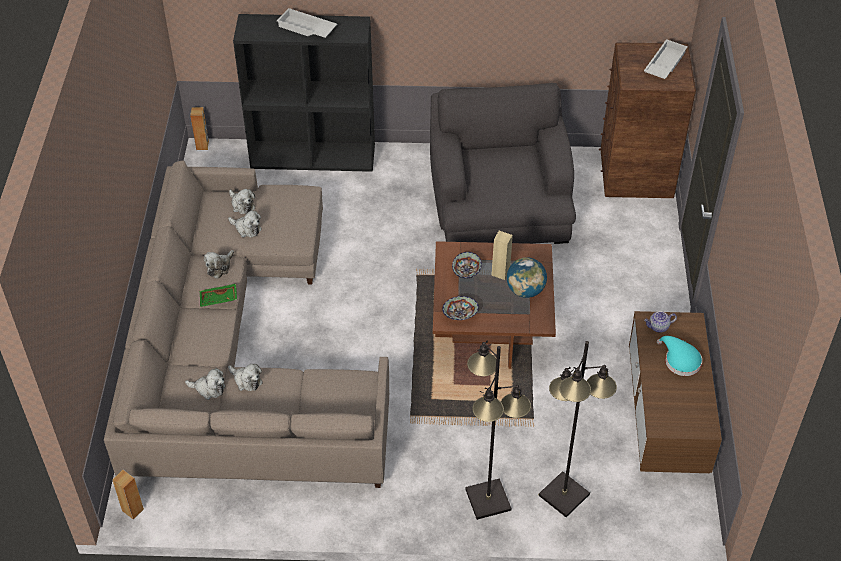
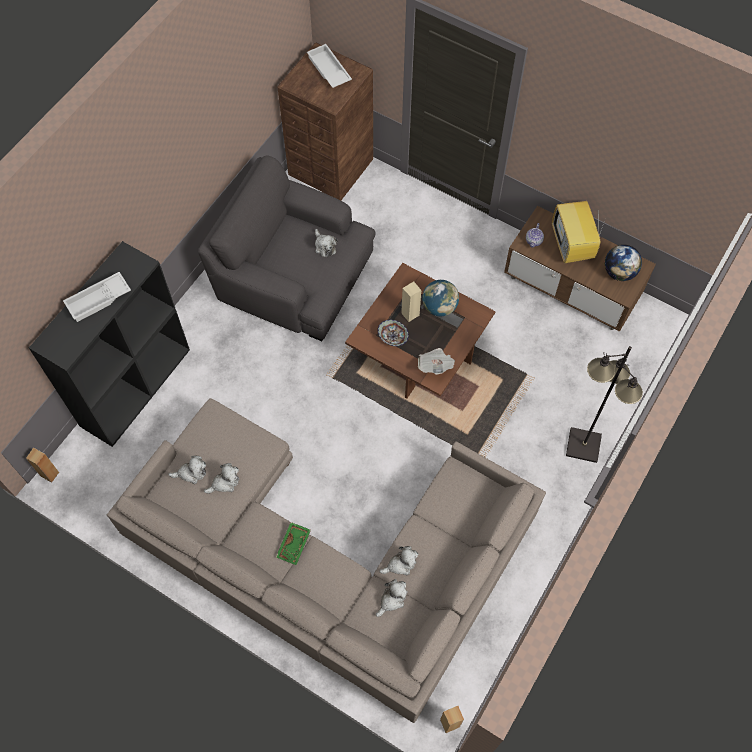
camera: 60 degrees left, 15 degrees up
(219, 267) = (256, 527): plush toy -> plush toy (324, 246)
(460, 314) = (435, 365): bowl -> newspaper
(563, 495) = (605, 393): black floor lamp -> none
(680, 360) = (572, 246): turquoise hat -> television
(682, 411) = (619, 272): none -> globe

